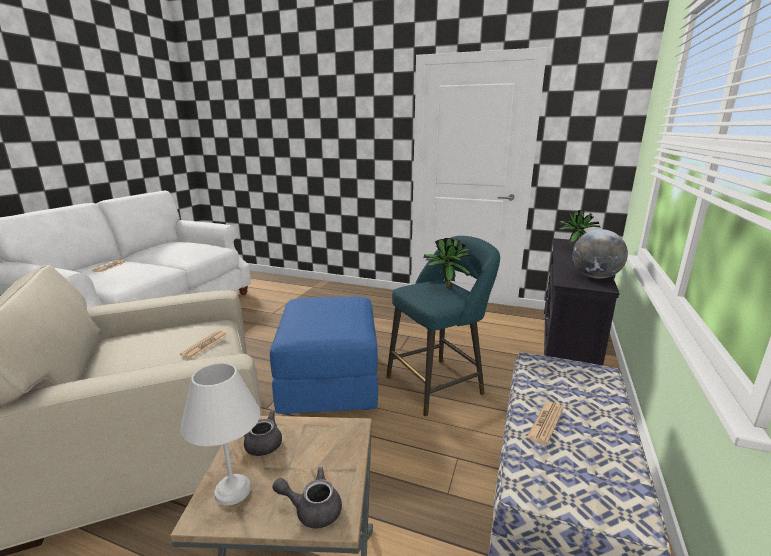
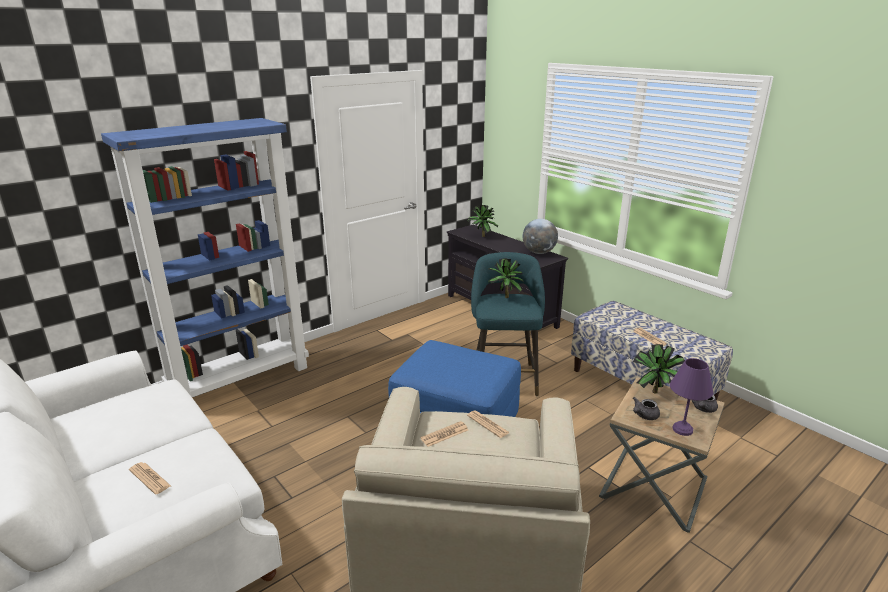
camera: 60 degrees left, 5 degrees up
(181, 330) = (444, 434): none -> newspaper
(234, 490) = (682, 429): white table lamp -> purple table lamp
(317, 287) = (241, 380): none -> blue bookcase
(330, 445) = (656, 394): none -> potted plant

